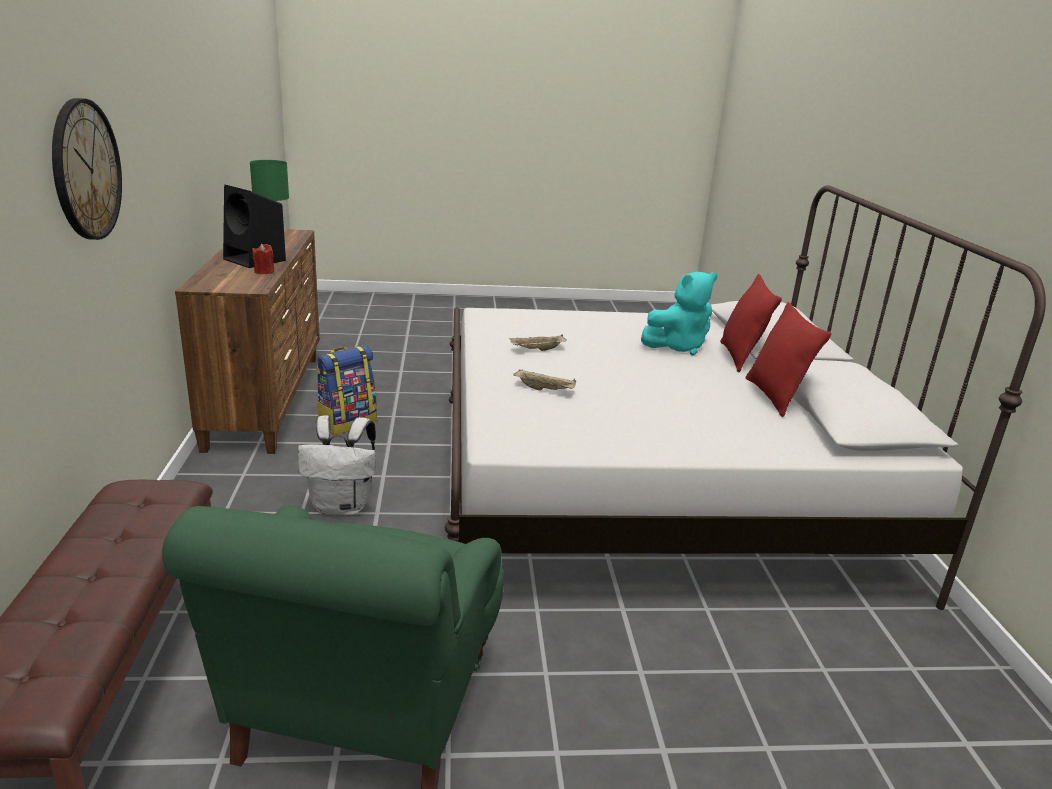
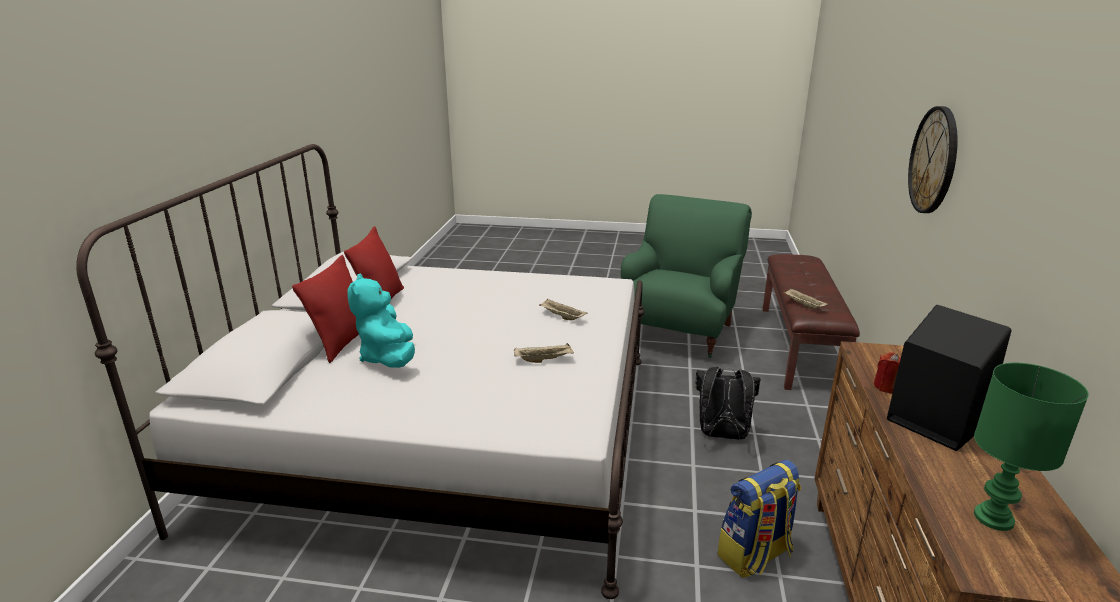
camera: 165 degrees left, 0 degrees up
(165, 508) = (803, 305): none -> beige tray
(343, 506) = (721, 435): white backpack -> black backpack
(677, 347) = (388, 358): turquoise plush toy -> turquoise plush toy turned 90 degrees counterclockwise

